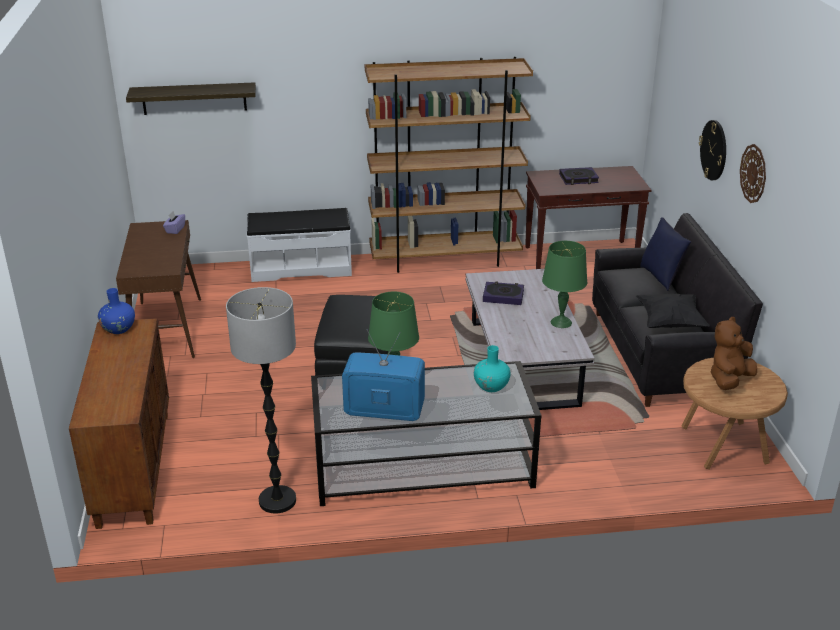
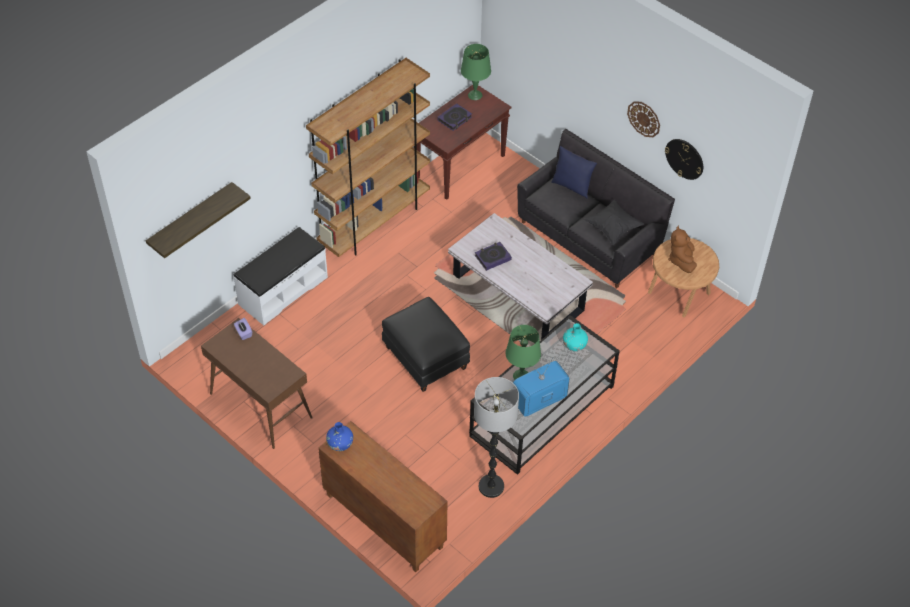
camera: 40 degrees left, 20 degrees up
(560, 322) = (547, 262): green table lamp -> green table lamp (475, 95)
(714, 150) = (588, 92): wall clock -> wall clock (684, 158)

